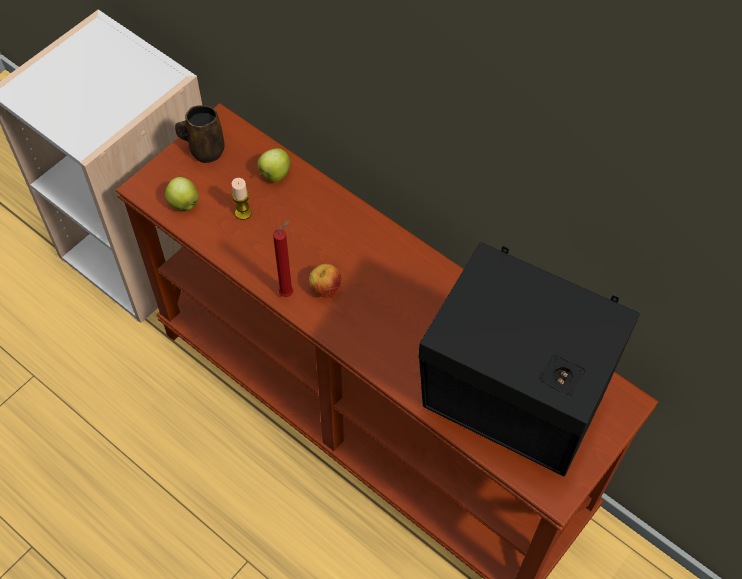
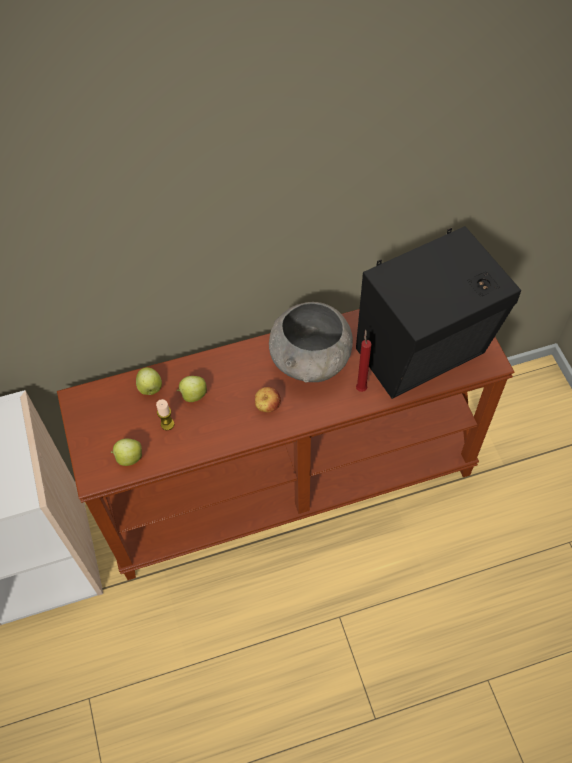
camera: 55 degrees left, 0 degrees up
(205, 150) = (93, 421): brown mug -> none
(288, 293) = (254, 430): red candle -> red candle (361, 387)
(292, 215) = (193, 395): none -> apple
(411, 300) = (311, 363): none -> grey bowl

